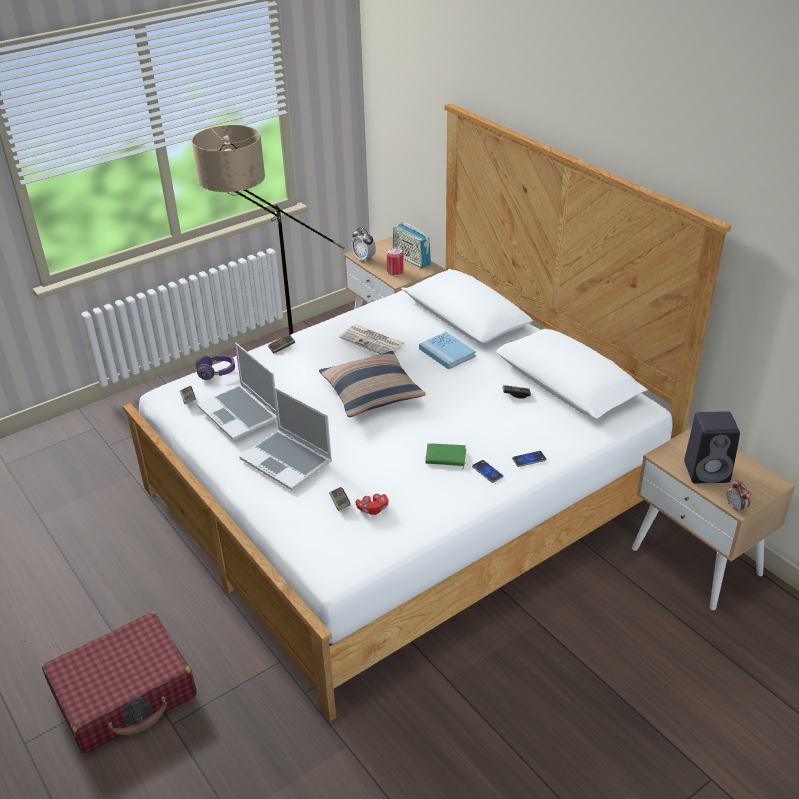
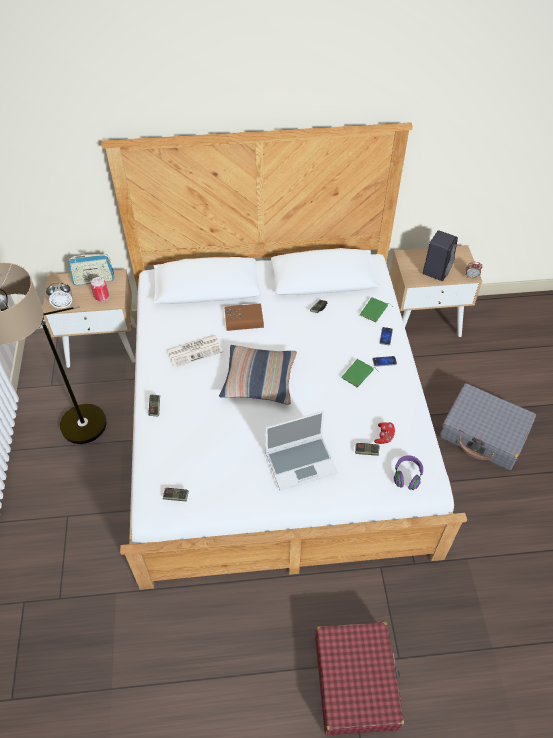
camera: 60 degrees left, 15 degrees up
(216, 373) = (155, 464): purple headphones -> purple headphones (407, 476)
(240, 414) = (226, 468): laptop -> none
(447, 352) = (244, 318): blue book -> brown book
(559, 436) = (374, 311): none -> green book
(563, 696) = (484, 433): none -> grey suitcase

